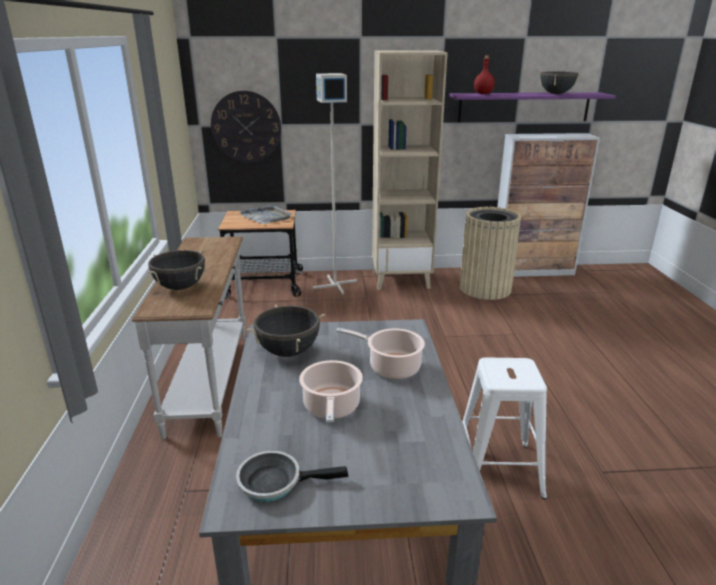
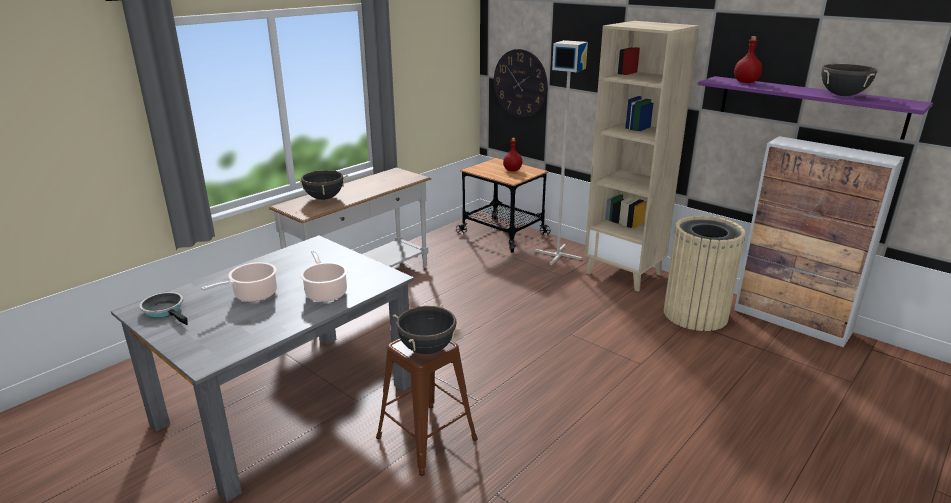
camera: 45 degrees right, 0 degrees up
(266, 217) = (512, 170): grey tray -> red bottle
(288, 352) = (300, 258): black cooking pot -> black cooking pot (427, 349)
(499, 470) = (426, 439): white stool -> brown stool

